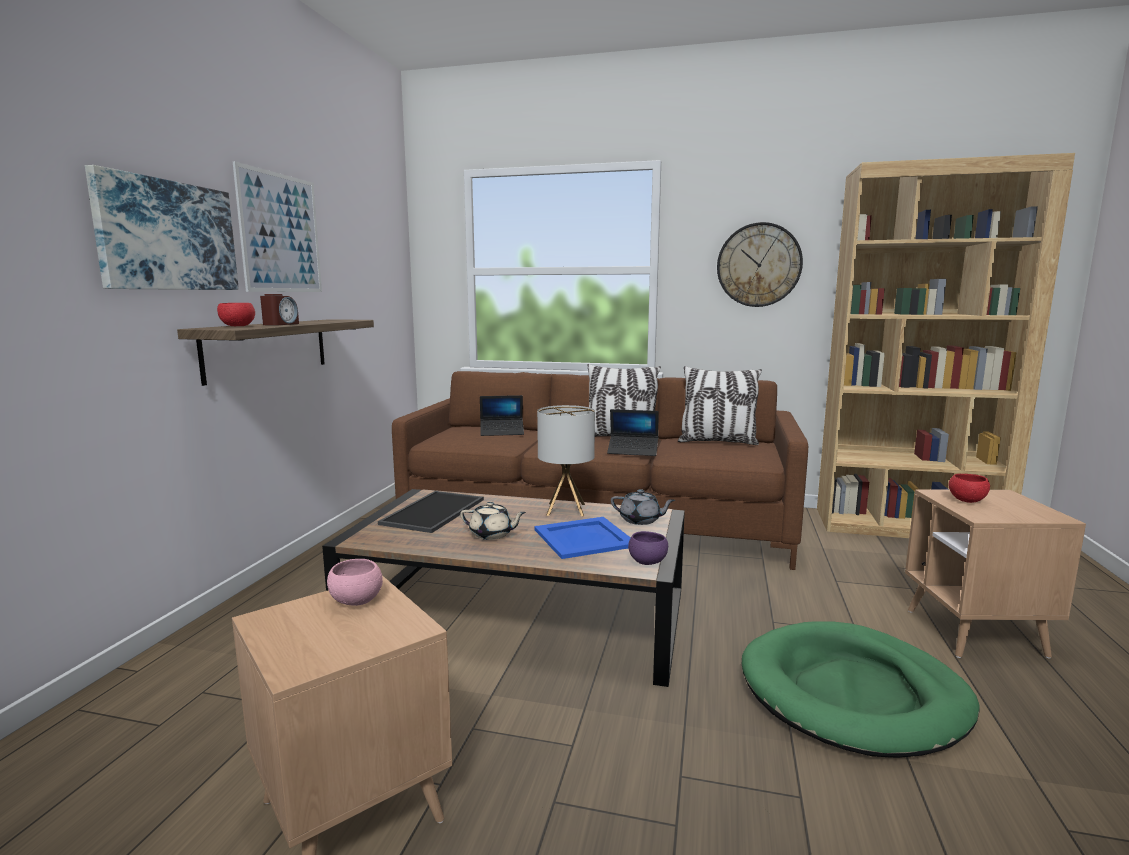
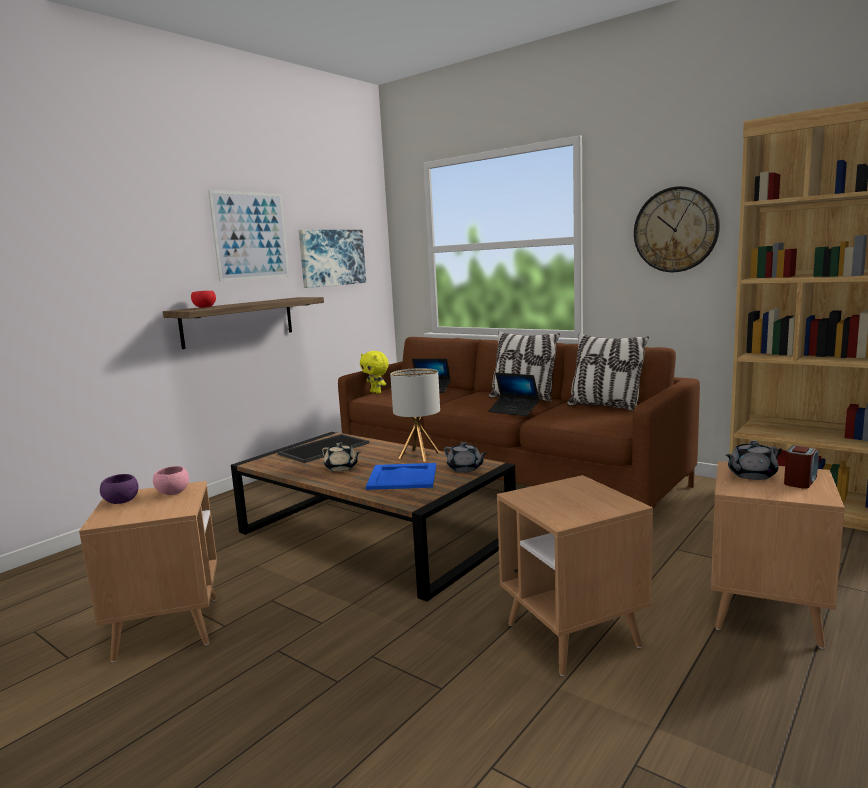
camera: 25 degrees right, 0 degrees up
(167, 236) = (155, 249): picture -> picture (332, 257)
(280, 324) = (236, 305): alarm clock -> alarm clock (800, 481)
(436, 438) = (376, 392): none -> yellow plush toy
(647, 562) = (423, 499): purple bowl -> purple bowl (121, 502)
(852, 693) = (572, 635): green dog bed -> brown side table
(966, 500) = (751, 475): red bowl -> grey teapot

